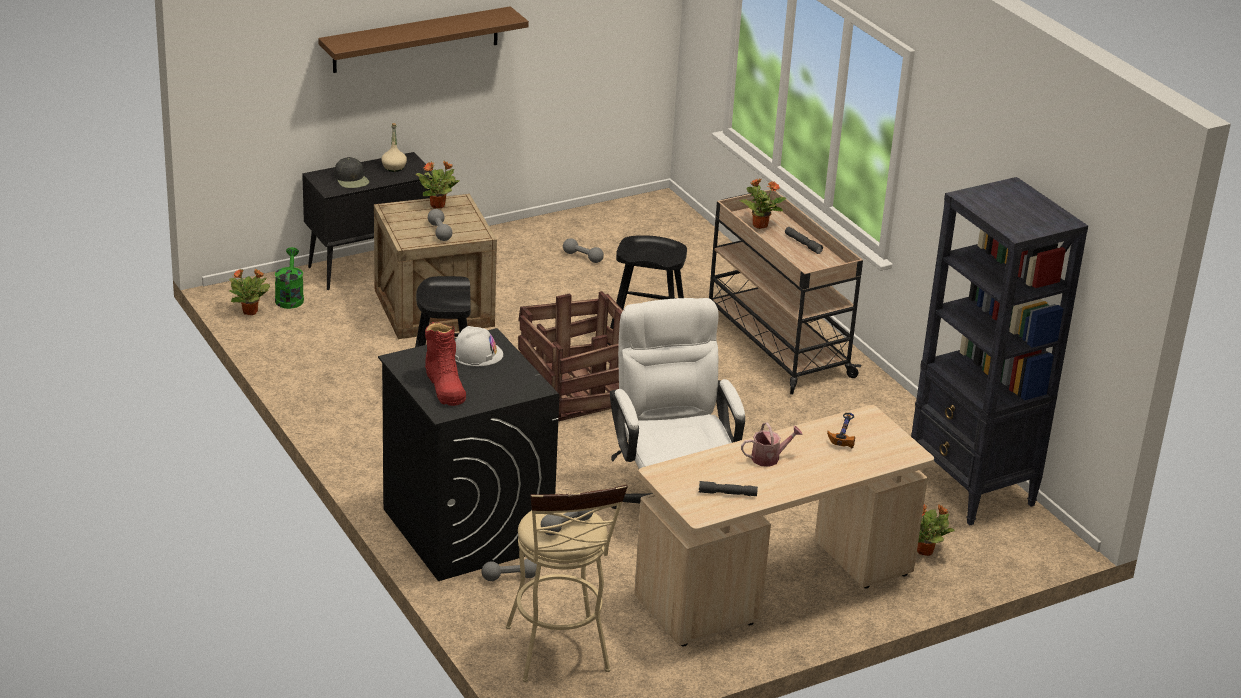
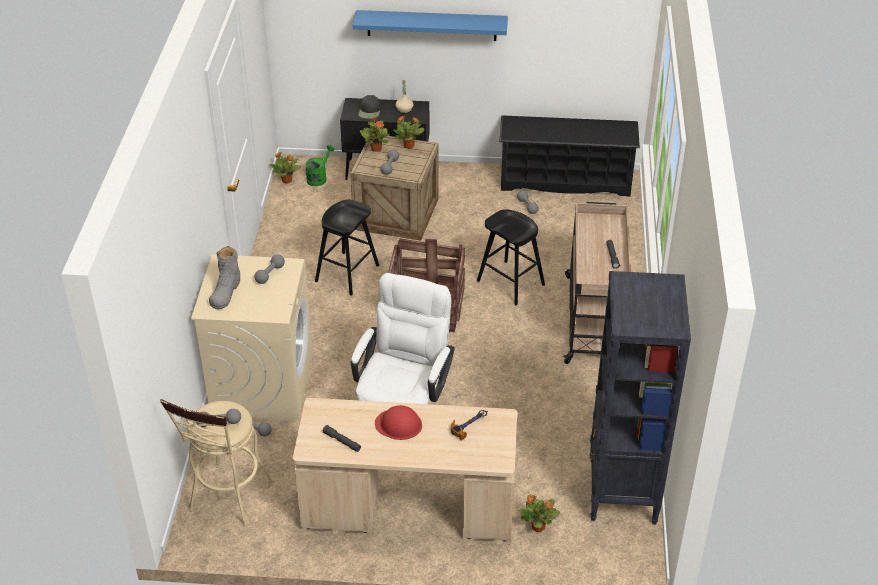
camera: 35 degrees right, 10 degrees up
(416, 40) = (431, 25): brown shelf -> blue shelf
(445, 386) = (226, 292): red boot -> grey boot
(466, 528) = (262, 383): black washing machine -> beige washing machine
(476, 354) = (270, 274): white hard hat -> grey dumbbell
(598, 220) = (565, 181): none -> black shoe rack
(759, 225) = (597, 231): potted plant -> potted plant (376, 148)
(769, 458) = (398, 424): watering can -> red hard hat

